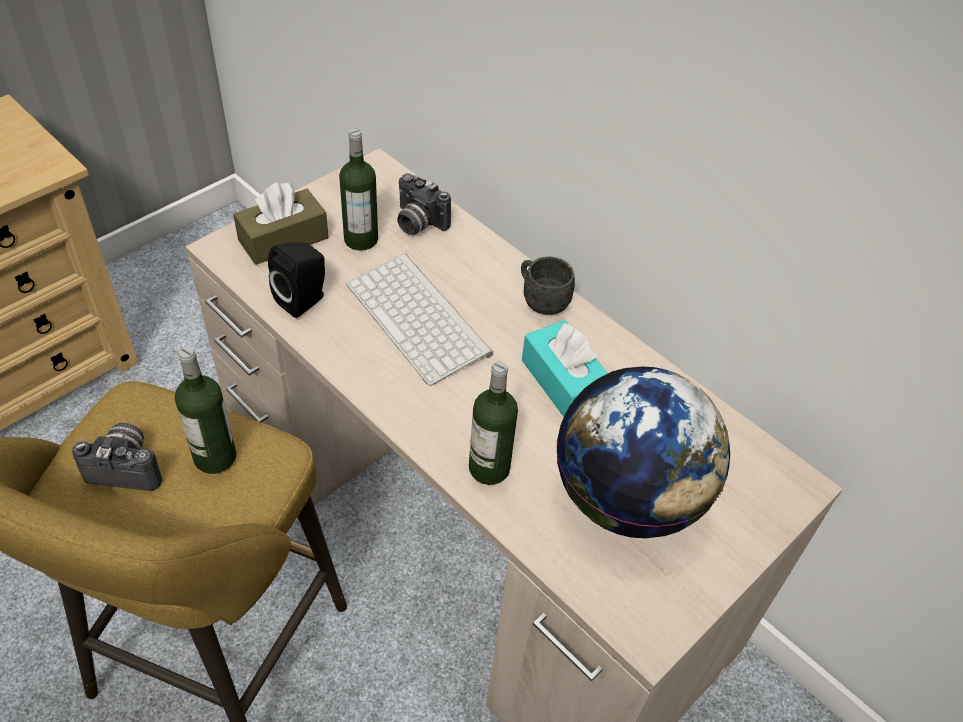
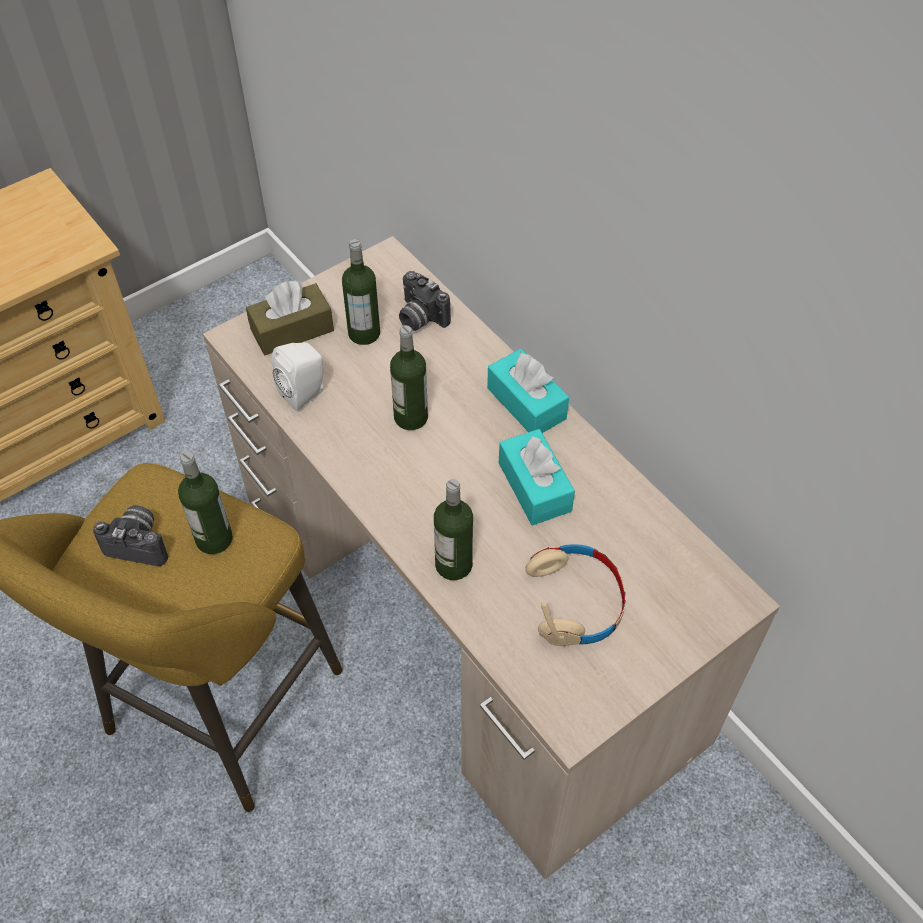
camera: 10 degrees right, 5 degrees up
(304, 300) = (305, 393): black speaker -> white speaker
(421, 319) = (411, 417): keyboard -> bottle
(541, 300) = (526, 403): grey mug -> turquoise tissue box
(627, 498) = (575, 601): globe -> beige headphones

